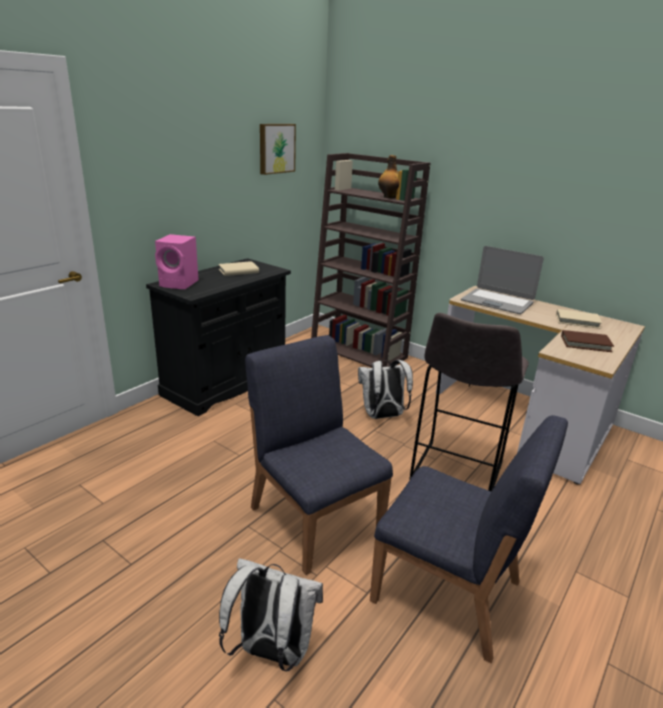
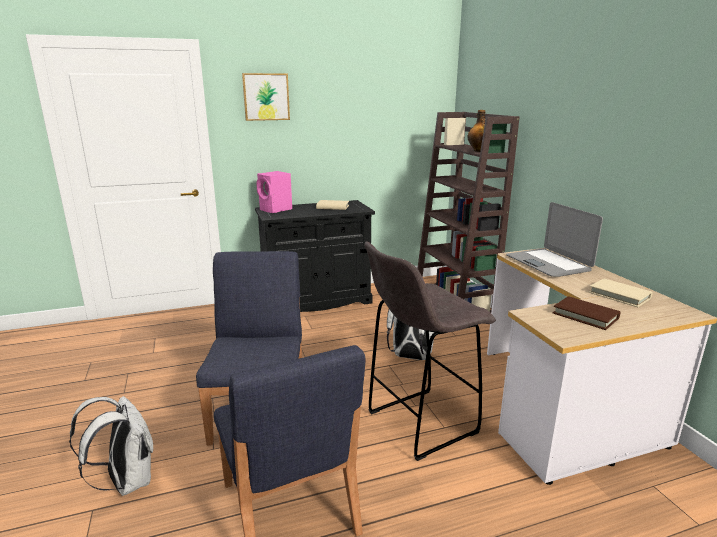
camera: 35 degrees right, 5 degrees down
(276, 148) = (394, 107): picture -> picture (266, 97)

